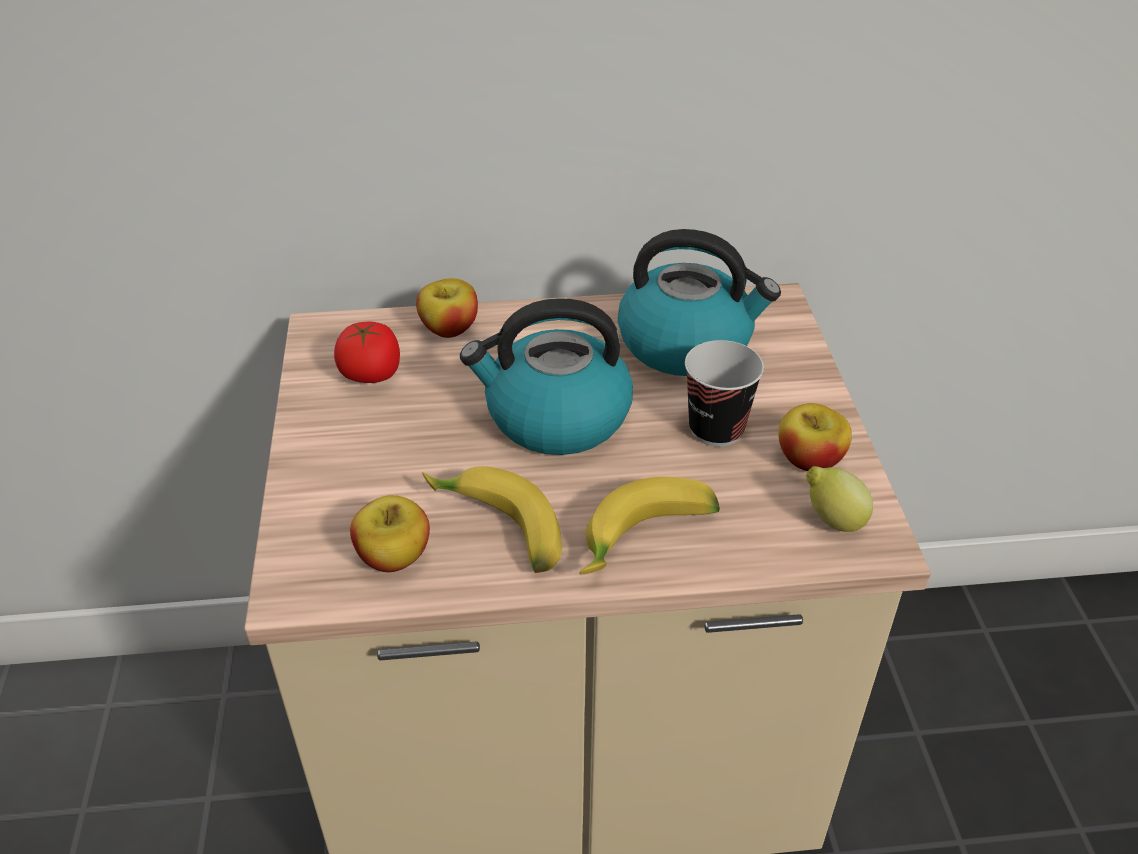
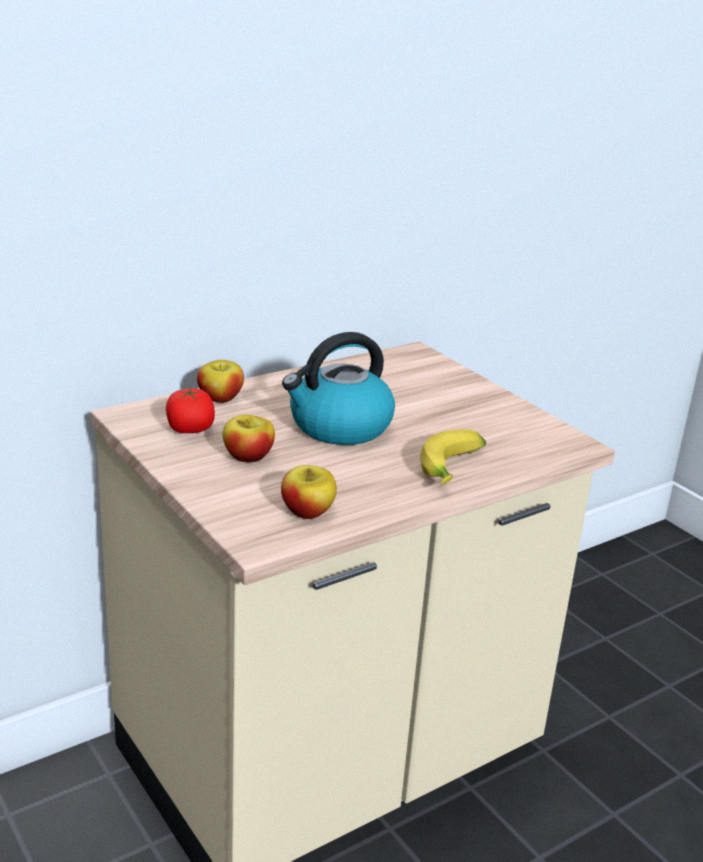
camera: 30 degrees left, 15 degrees down
(496, 531) = (360, 486): banana -> none
(687, 343) = (384, 379): kettle -> none
(716, 429) = (442, 414): cup -> none
(809, 460) = (507, 417): apple -> apple (248, 457)
(832, 520) = (545, 439): lemon -> none

